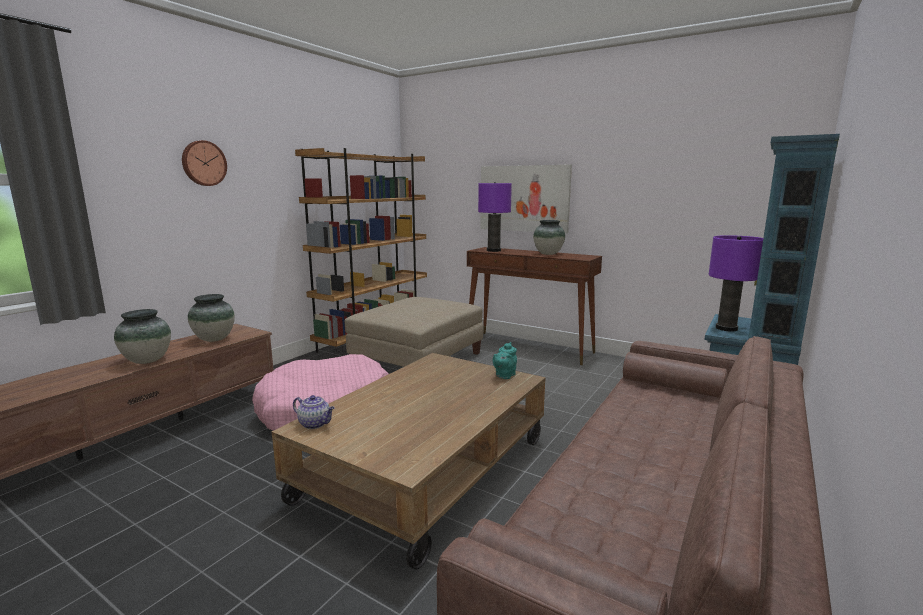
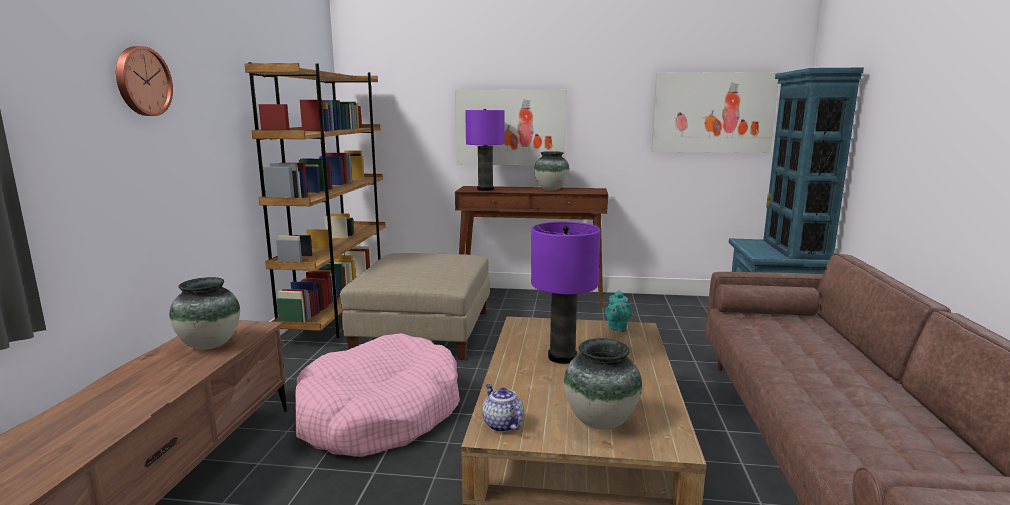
camera: 25 degrees left, 0 degrees up
(147, 360) = (147, 394): vase -> vase (600, 421)
(315, 424) = (501, 424): teapot -> teapot turned 120 degrees counterclockwise
(713, 186) = (713, 113): none -> picture
(726, 328) = (759, 251): purple table lamp -> purple table lamp (562, 357)

